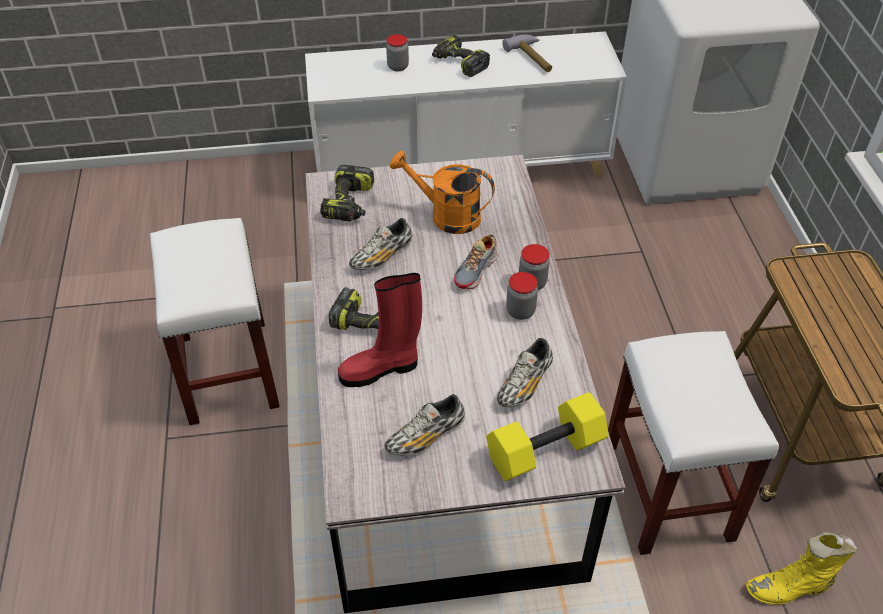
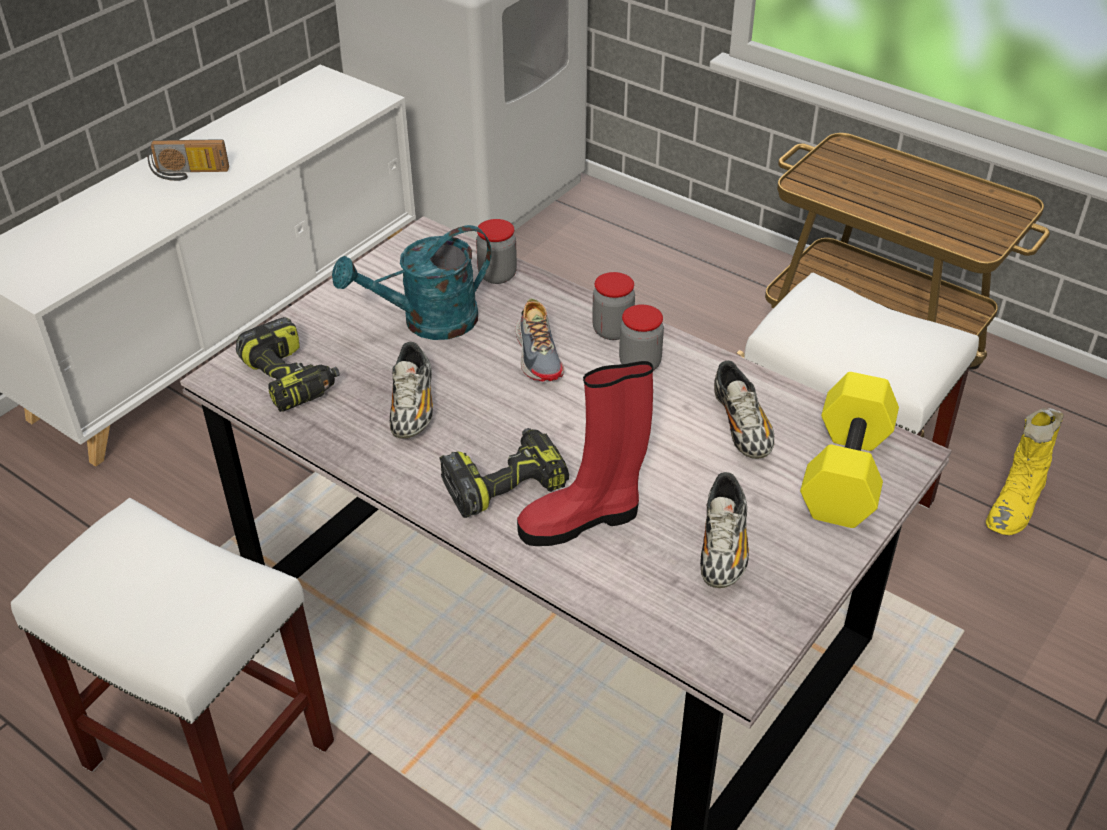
camera: 45 degrees left, 5 degrees down
(381, 369) = (582, 520): red boot -> red boot turned 45 degrees clockwise
(398, 66) = (111, 214): jar -> jar (497, 275)
(446, 216) = (427, 322): orange watering can -> turquoise watering can
(459, 63) = (189, 173): power drill -> radio
(532, 58) = (273, 127): hammer -> none

